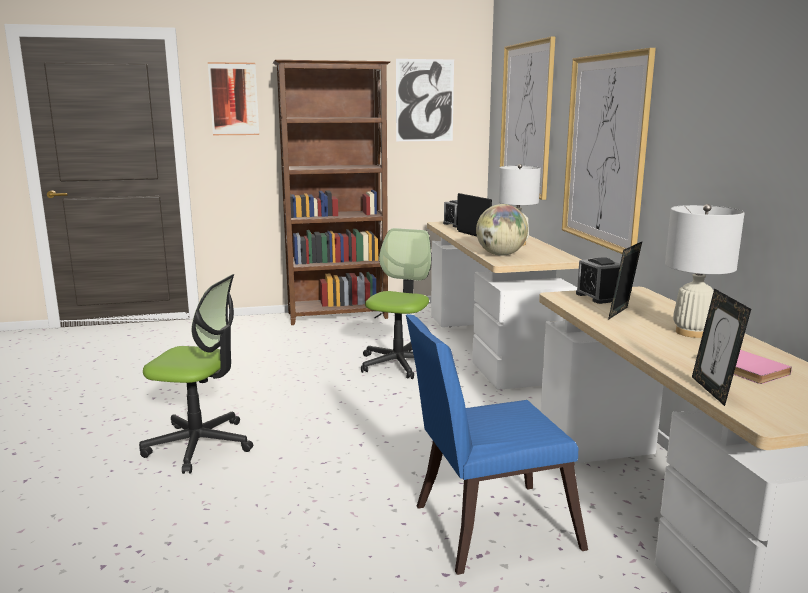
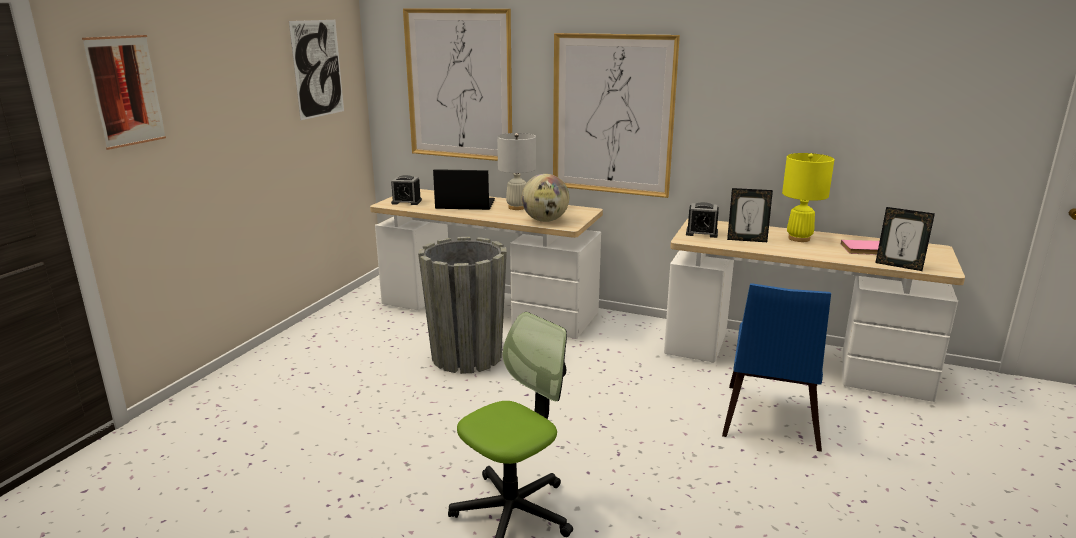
camera: 55 degrees left, 5 degrees up
(338, 316) = (296, 342): brown bookcase -> none
(399, 364) = (467, 356): office chair -> grey planter
(622, 314) = (746, 240): picture frame -> picture frame turned 60 degrees counterclockwise
(692, 332) = (799, 238): white table lamp -> yellow table lamp

